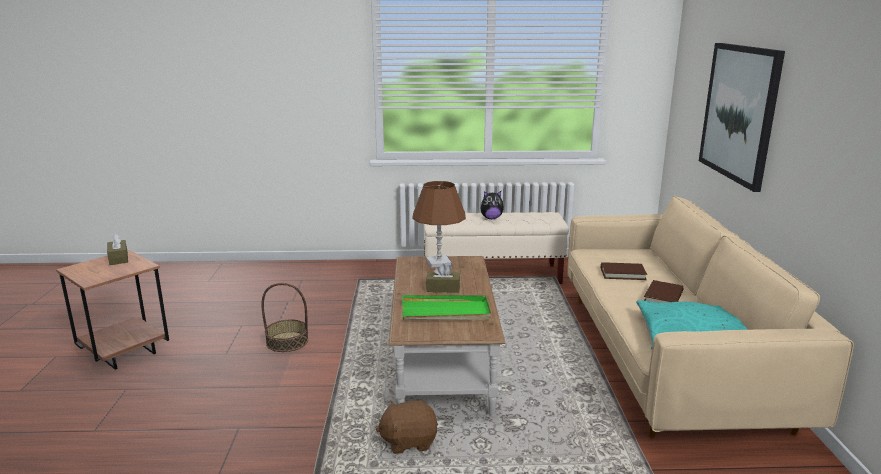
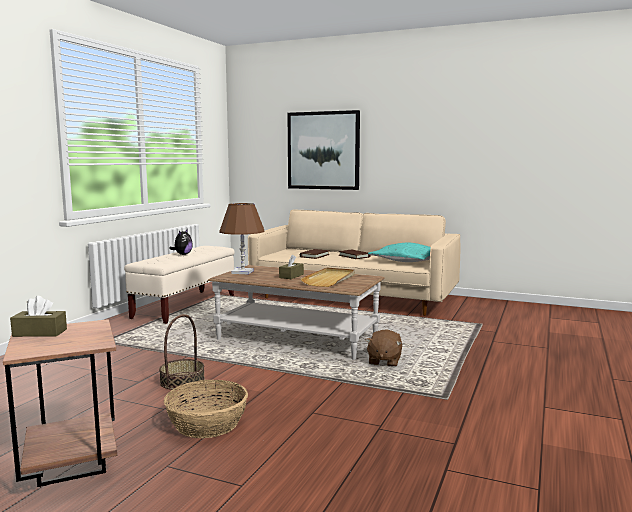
camera: 65 degrees left, 10 degrees down
(202, 381) = (206, 423): none -> basket
(446, 312) = (330, 279): green tray -> beige tray

